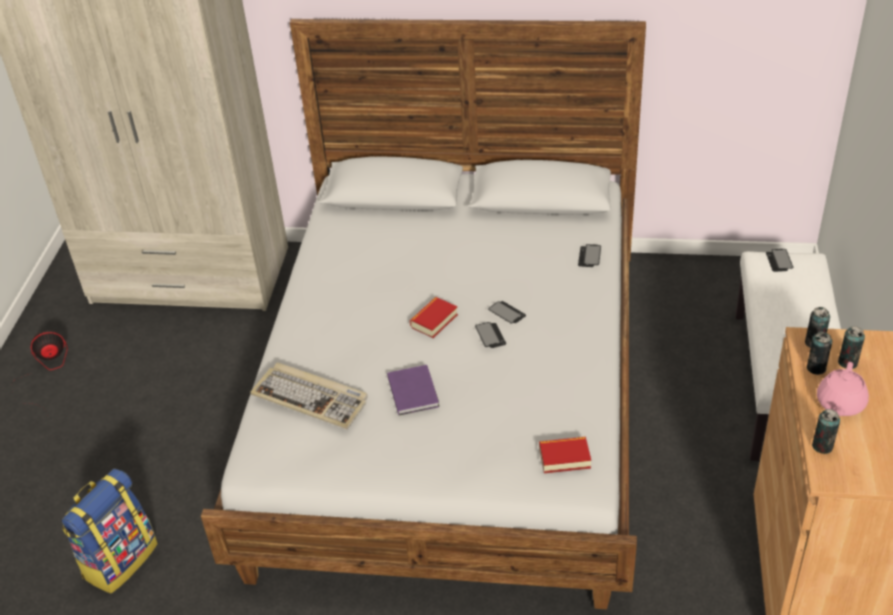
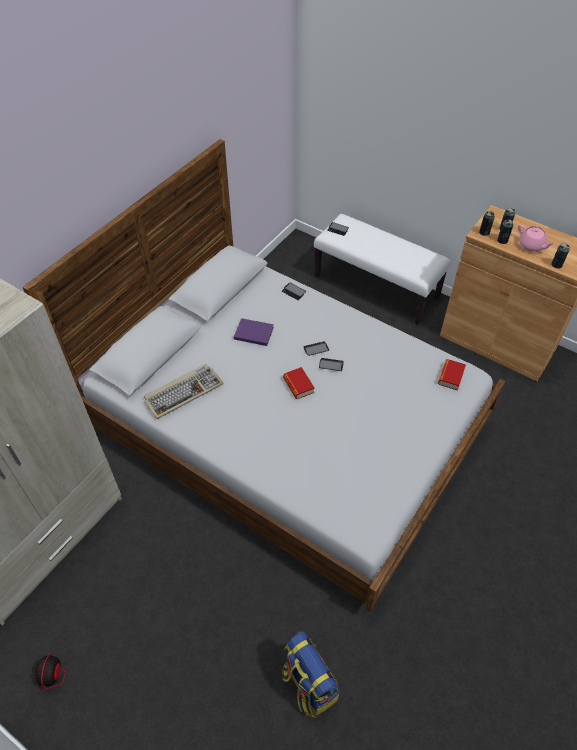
camera: 65 degrees left, 10 degrees up
(311, 398) = (330, 477): keyboard -> keyboard (183, 392)
(413, 390) = (356, 421): purple book -> purple book (253, 332)

